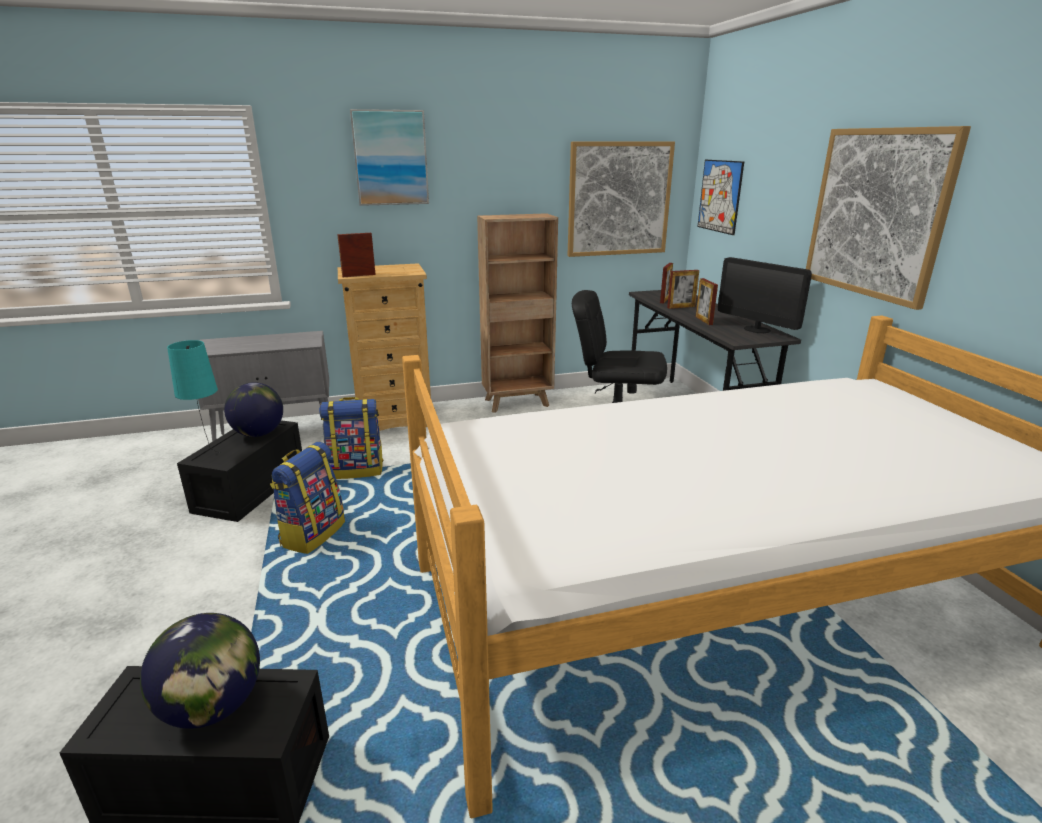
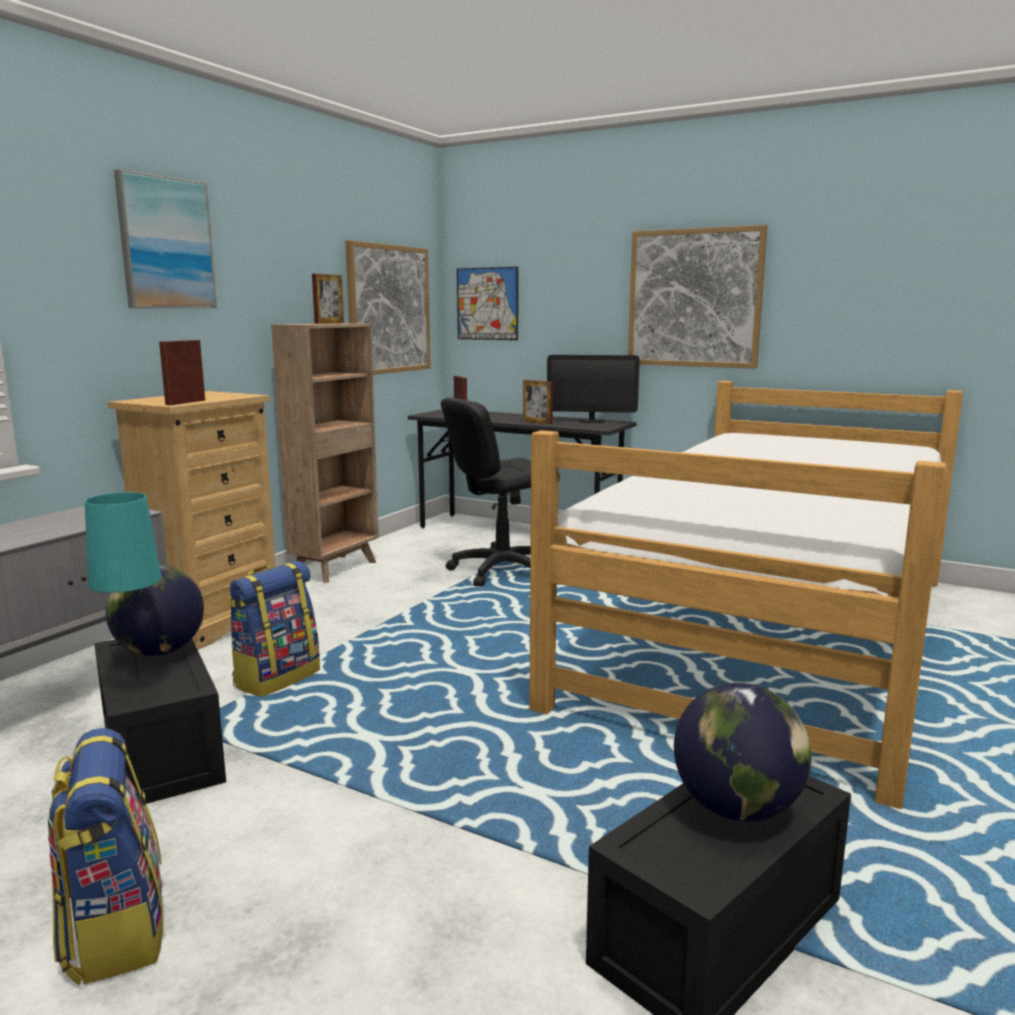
camera: 45 degrees left, 10 degrees down
(312, 534) = (359, 744): backpack -> backpack (114, 930)
(681, 307) = (490, 418): picture frame -> picture frame (329, 323)

